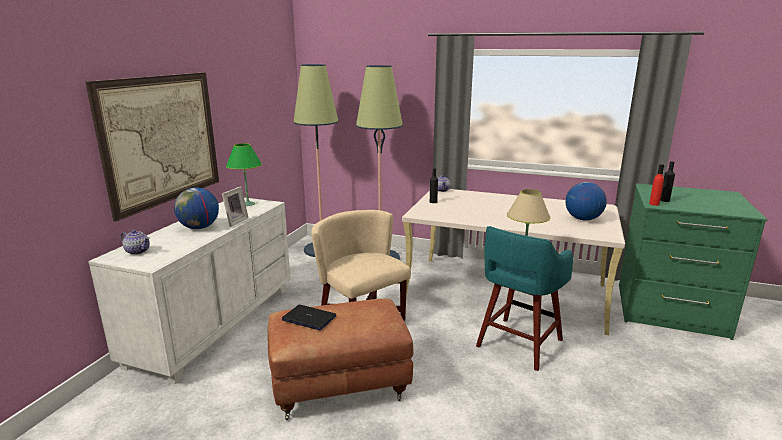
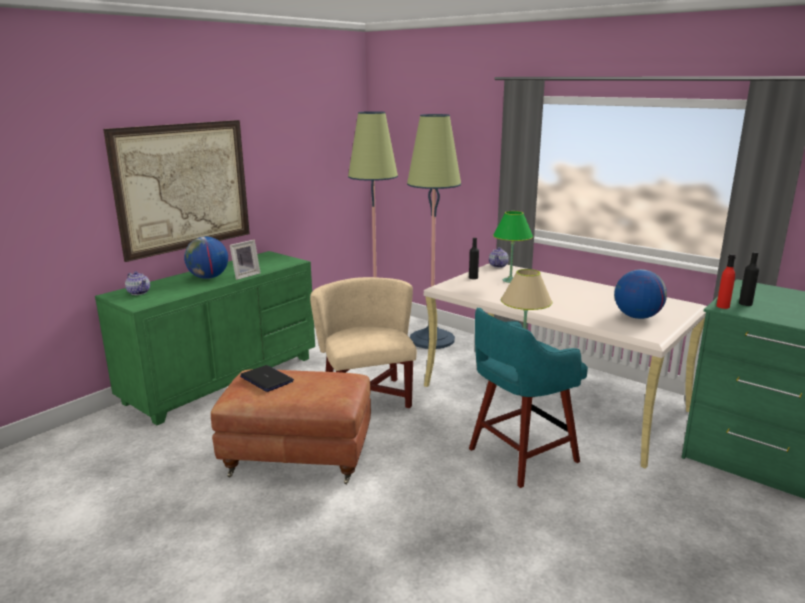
camera: 20 degrees right, 0 degrees up
(215, 325) = (222, 380): white dresser -> green dresser
(247, 204) = (273, 260): green table lamp -> green table lamp (510, 280)

